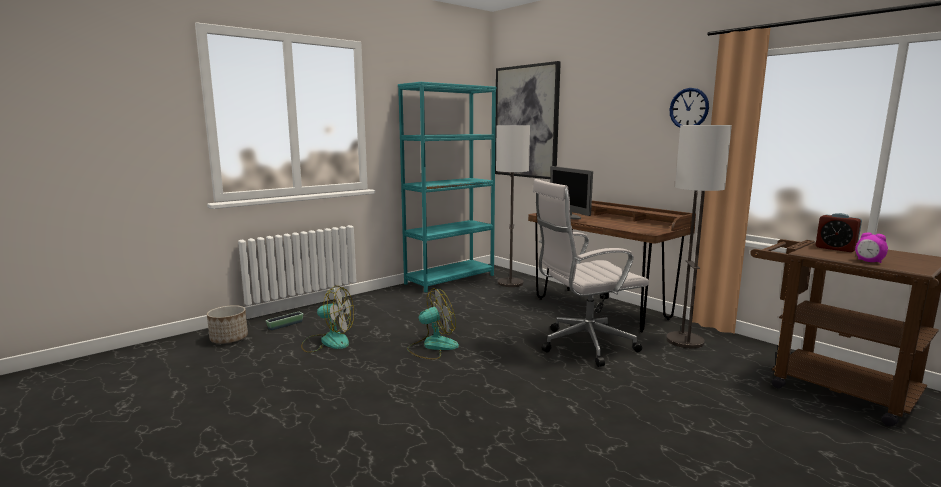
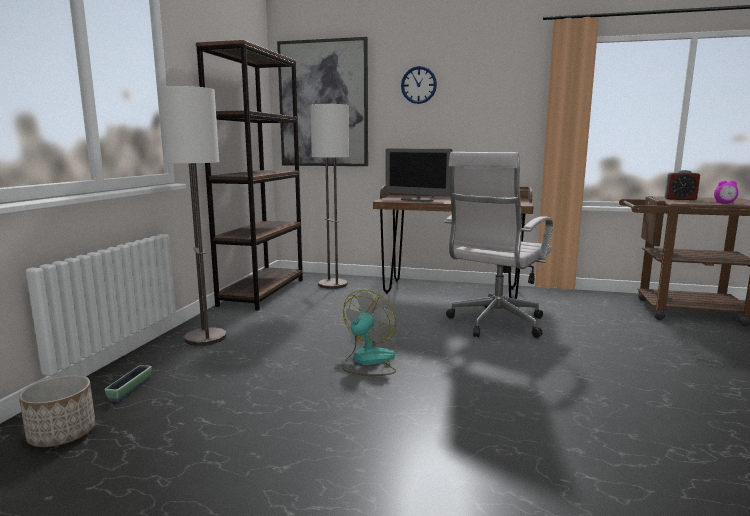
camera: 35 degrees left, 0 degrees up
(328, 341) = (232, 392): fan -> none
(450, 279) = (262, 292): turquoise bookcase -> brown bookcase
(685, 341) = (552, 302): floor lamp -> floor lamp (205, 338)
(689, 108) = (518, 89): wall clock -> wall clock (418, 85)

